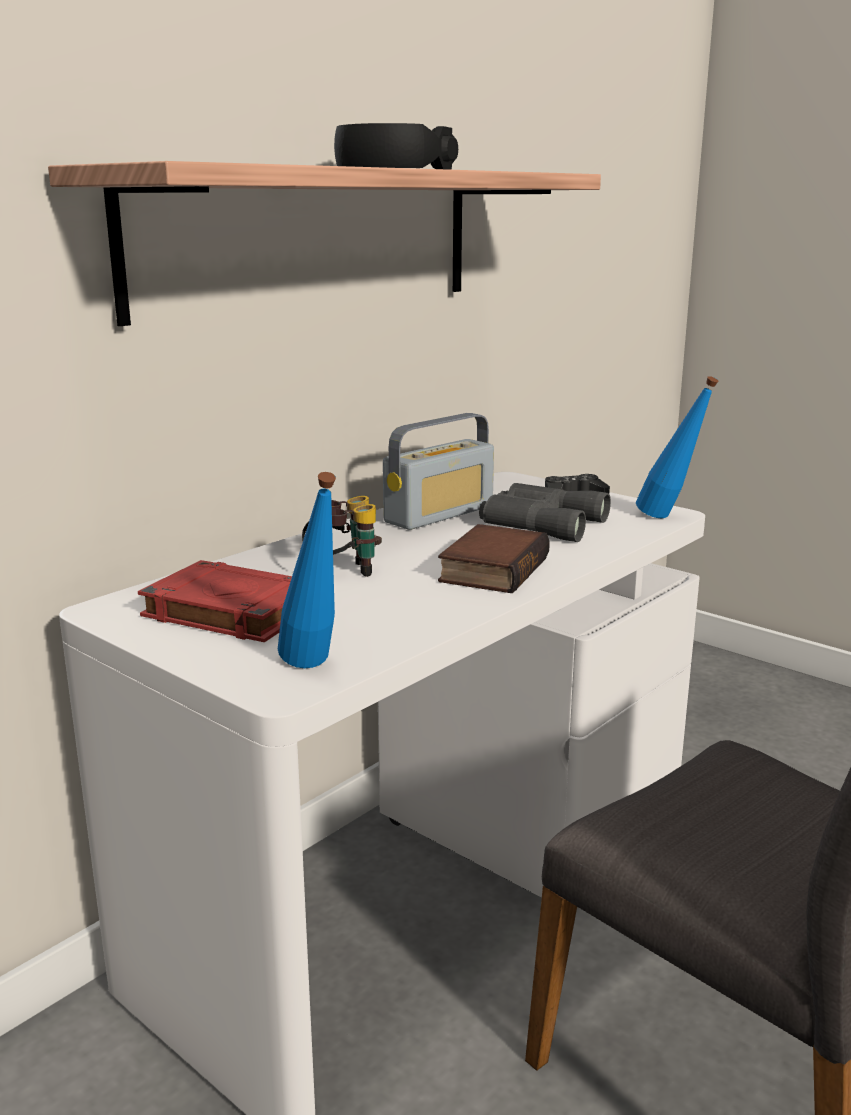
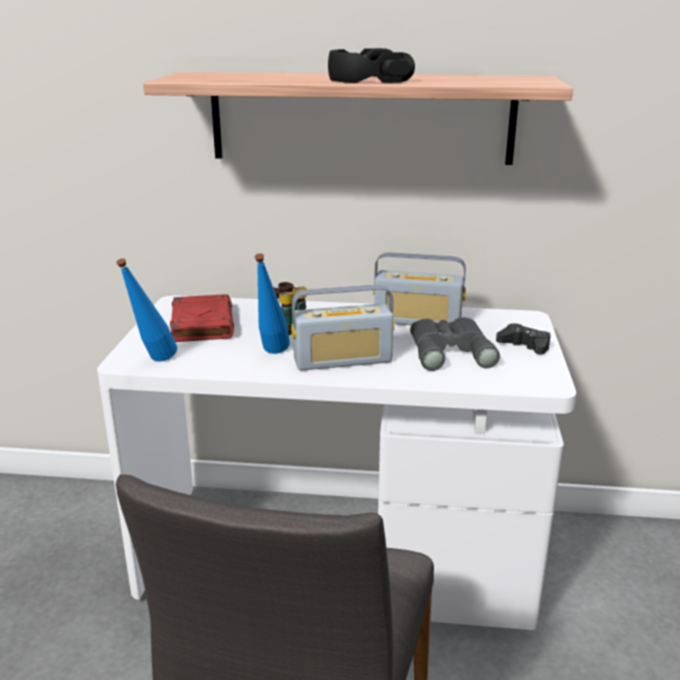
camera: 55 degrees right, 5 degrees up
(491, 569) = (343, 360): book -> radio
(670, 518) = (535, 387): blue bottle -> blue bottle (271, 355)

